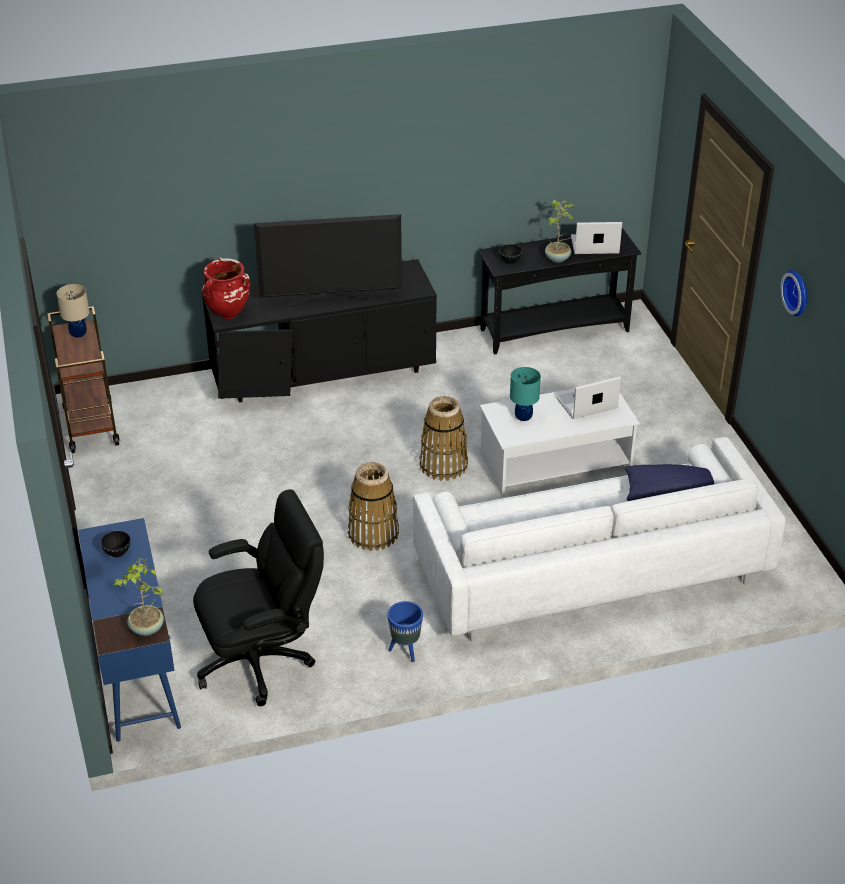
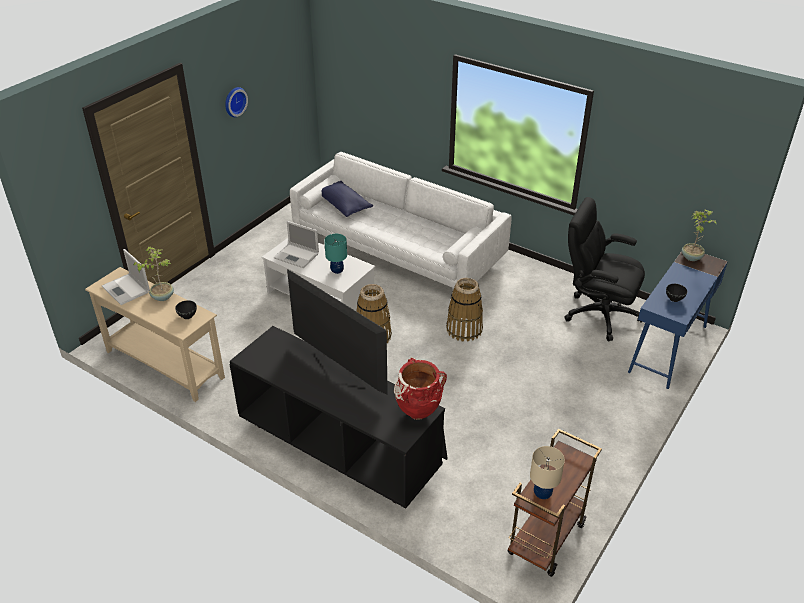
camera: 130 degrees left, 0 degrees up
(405, 651) = (525, 274): blue planter -> none
(555, 330) = (164, 364): black console table -> beige console table

